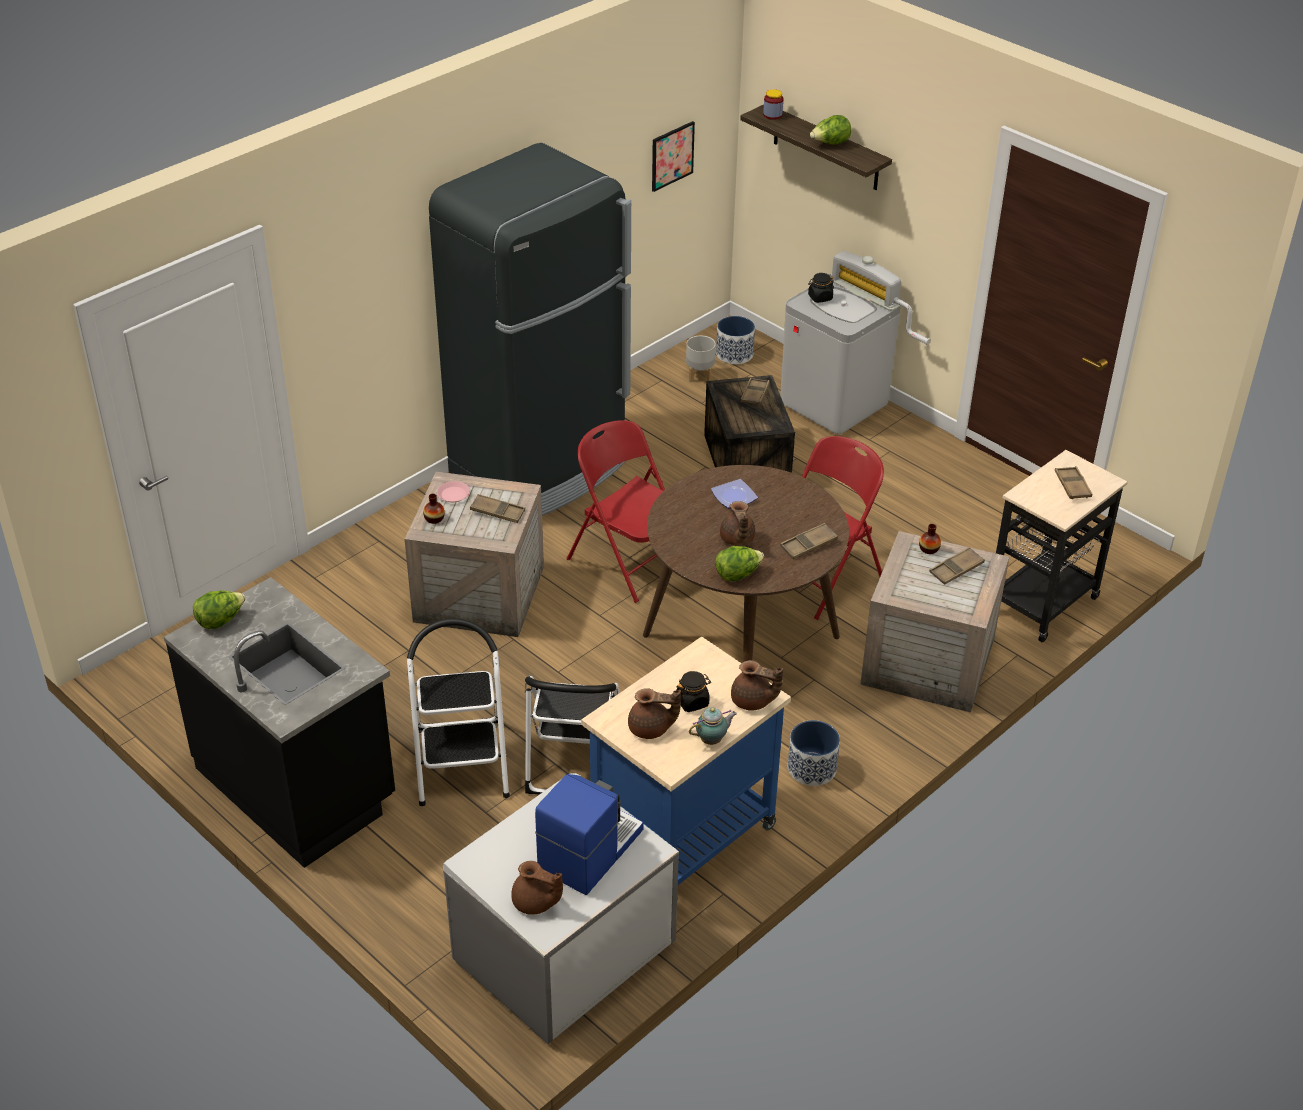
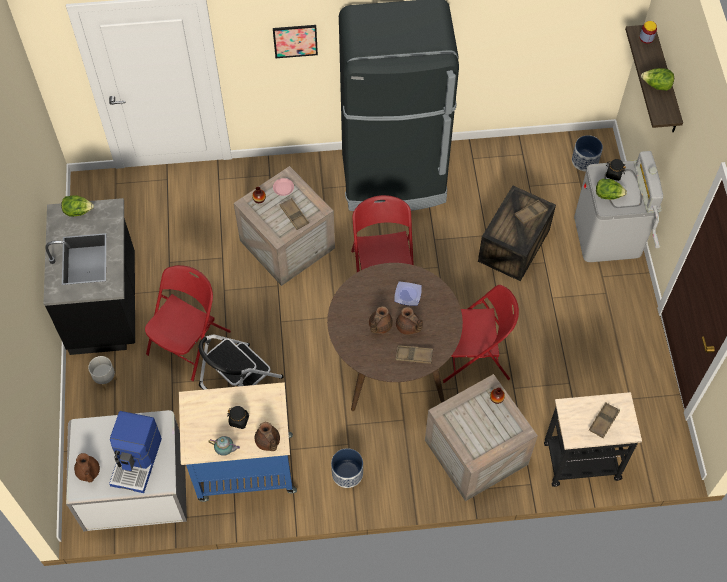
camera: 40 degrees right, 20 degrees up
(461, 759) = (188, 343): step ladder -> red chair
(588, 850) = (137, 461): coffee machine -> coffee machine turned 120 degrees clockwise
(651, 729) = (204, 422): brown teapot -> brown teapot (408, 327)
(672, 156) = (571, 28): picture -> picture (295, 41)
(699, 376) = (547, 165): grey planter -> grey planter (105, 379)
(737, 574) = (356, 350): lettuce -> lettuce (608, 195)
(956, 569) = (497, 423): brown tray -> none

